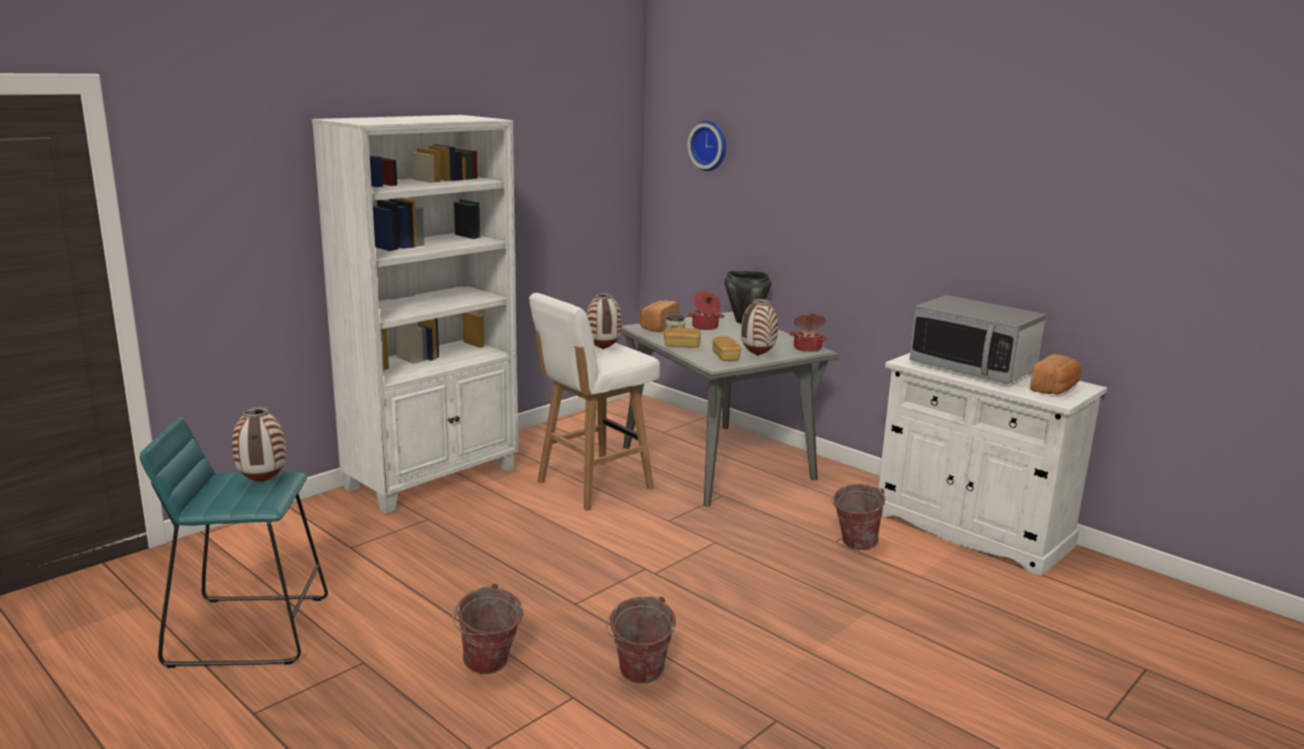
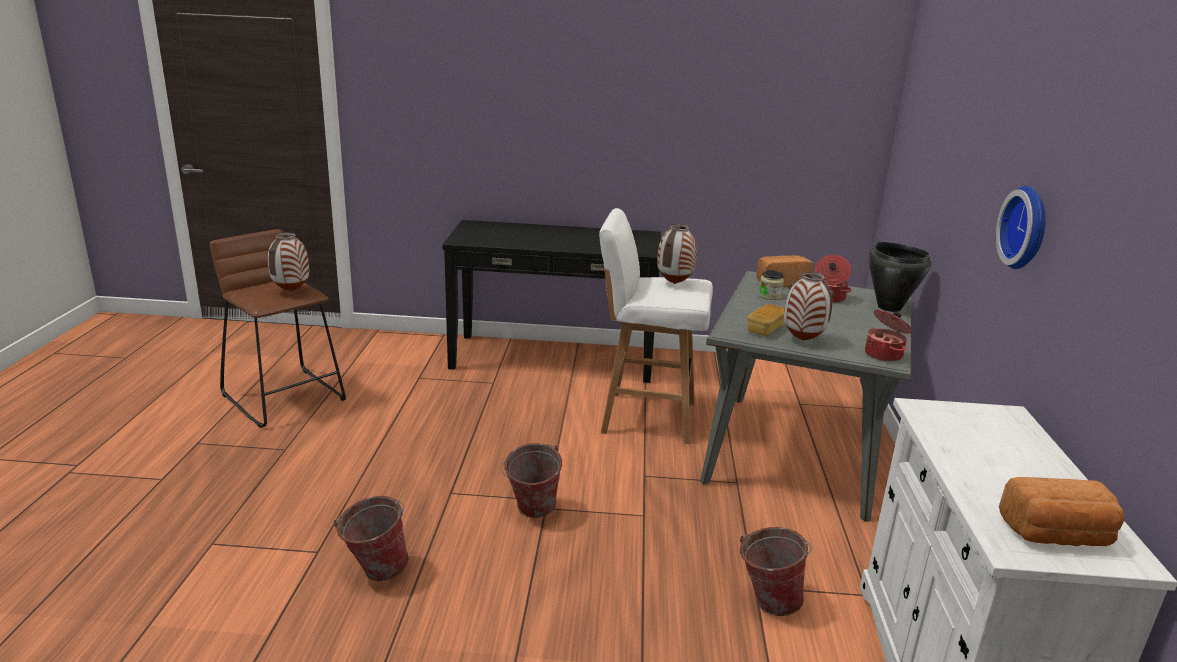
camera: 50 degrees right, 5 degrees up
(249, 630) = (285, 397): turquoise stool -> brown stool
(434, 478) = (553, 357): white bookcase -> black console table
(489, 668) = (322, 498): bucket -> bucket (531, 512)
(681, 346) = (752, 305): bread -> none
(710, 145) = (936, 86): wall clock -> wall clock (1028, 228)
(972, 368) = (999, 454): microwave -> none

